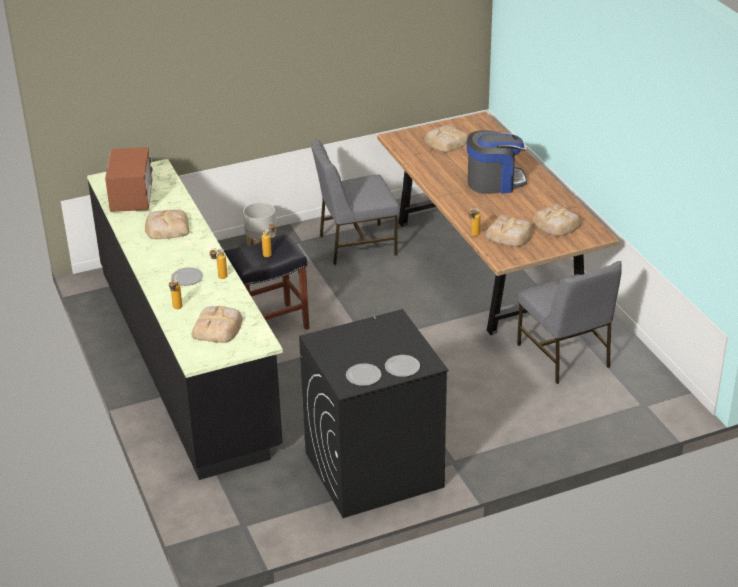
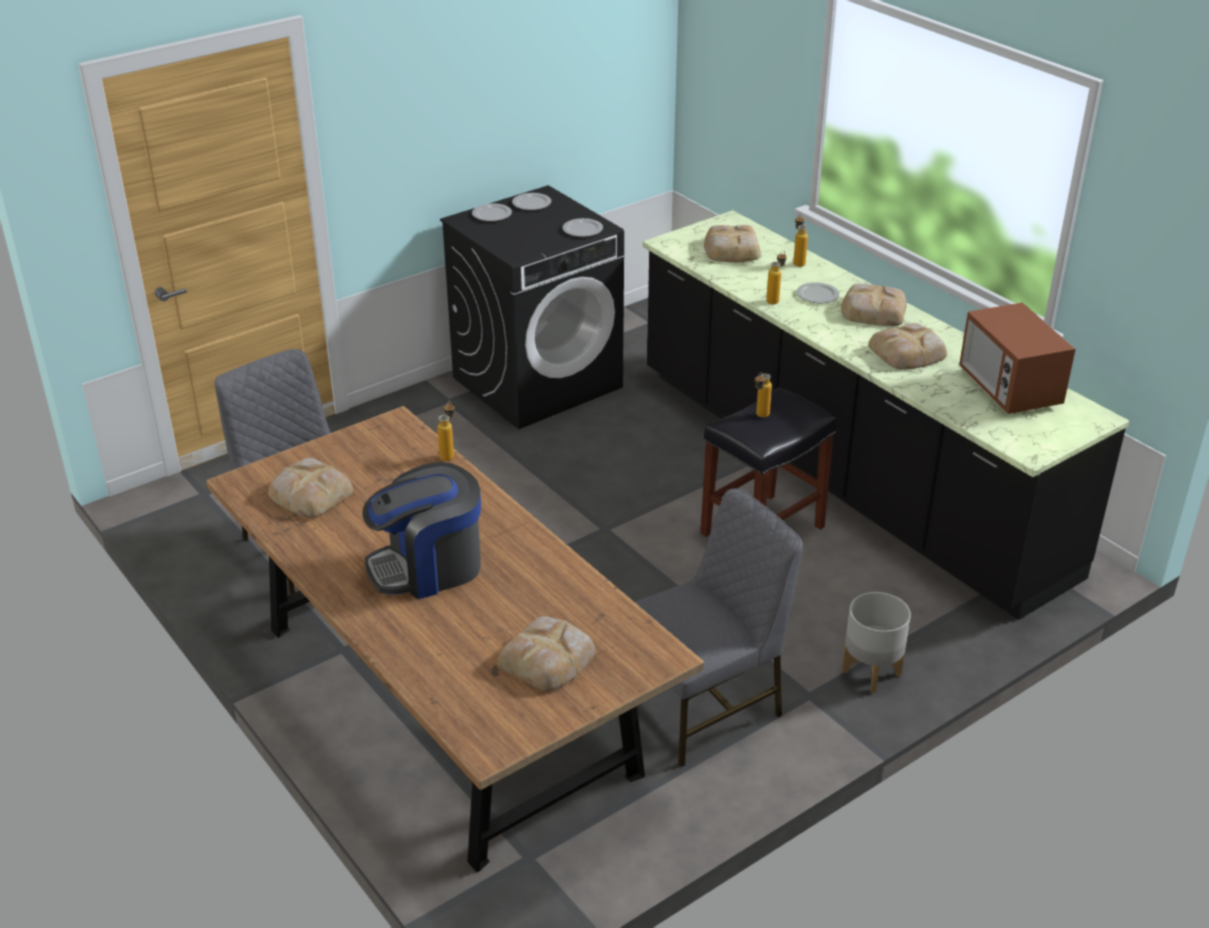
camera: 165 degrees right, 0 degrees up
(332, 339) = (583, 229): none -> plate
(510, 235) = (389, 463): bread -> bread (872, 311)

